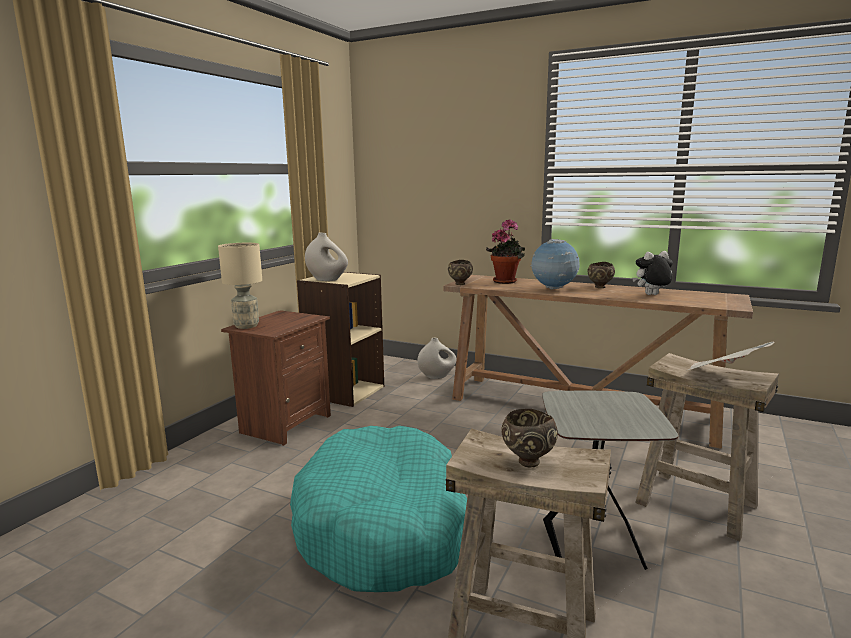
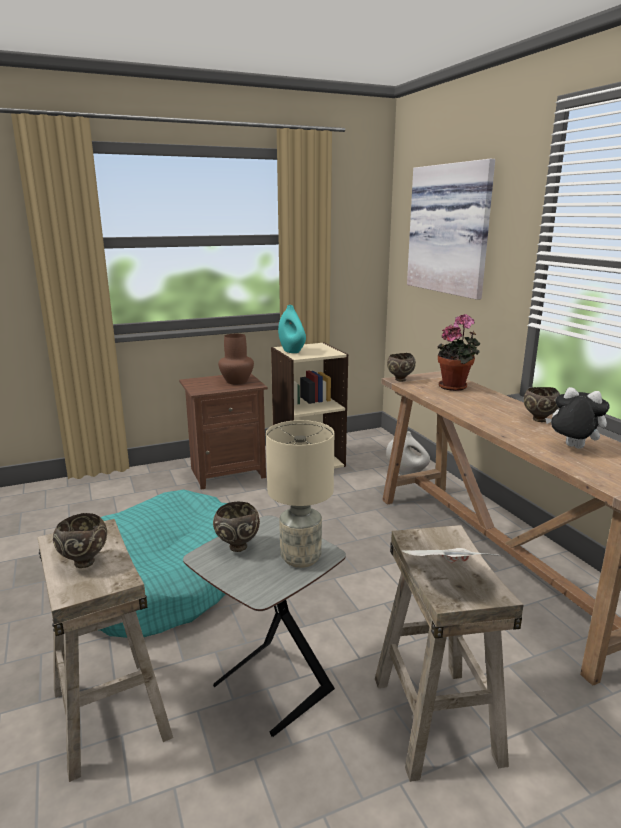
camera: 40 degrees right, 5 degrees up
(246, 326) = (196, 381): beige table lamp -> beige table lamp (300, 558)
(290, 318) = (237, 381): none -> brown vase
(327, 280) = (292, 351): white vase -> turquoise vase
(442, 156) = (451, 229): none -> picture
(554, 289) = (475, 409): globe -> none
(576, 414) = (237, 546): none -> brown bowl

